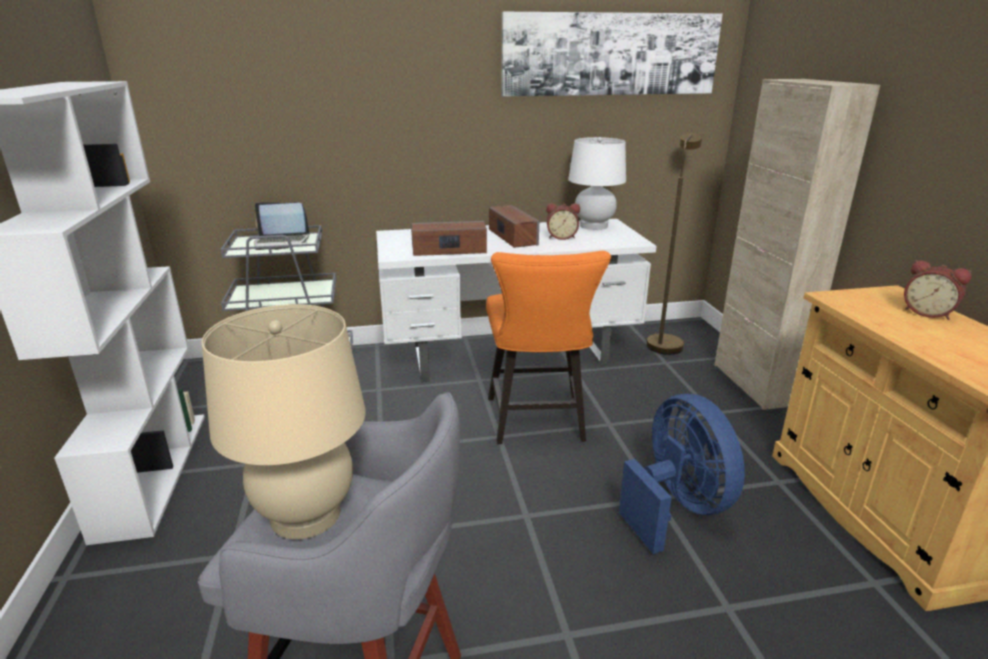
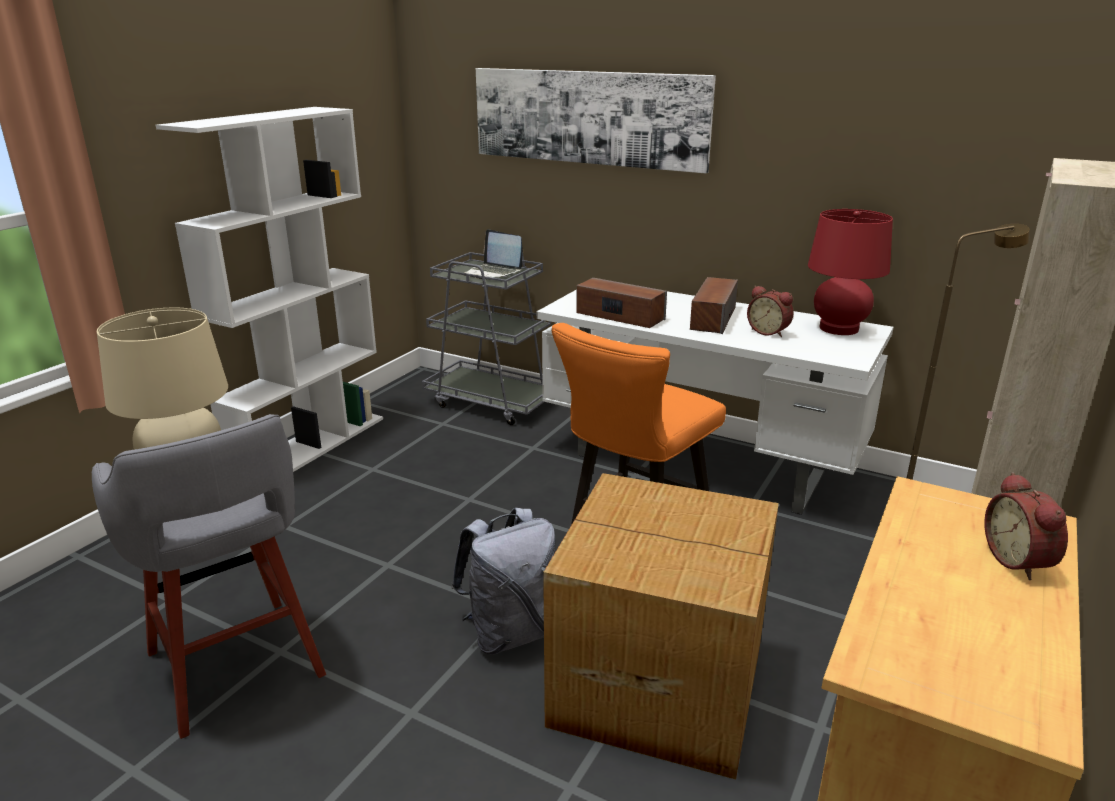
camera: 40 degrees right, 0 degrees up
(550, 530) = (510, 632): none -> grey backpack
(593, 226) = (838, 328): white table lamp -> red table lamp
(611, 54) = (909, 99): picture -> picture (588, 117)
(676, 507) = (656, 681): blue fan -> cardboard box

